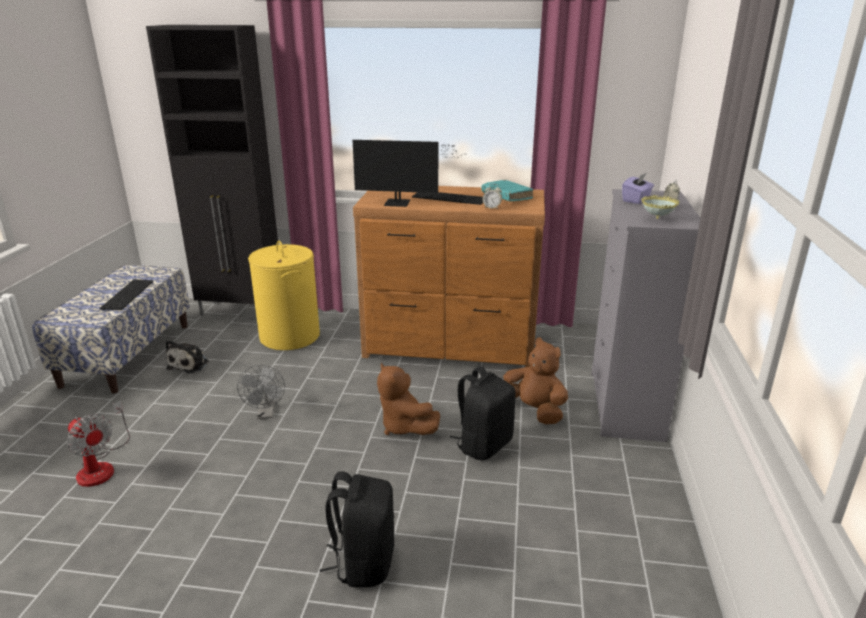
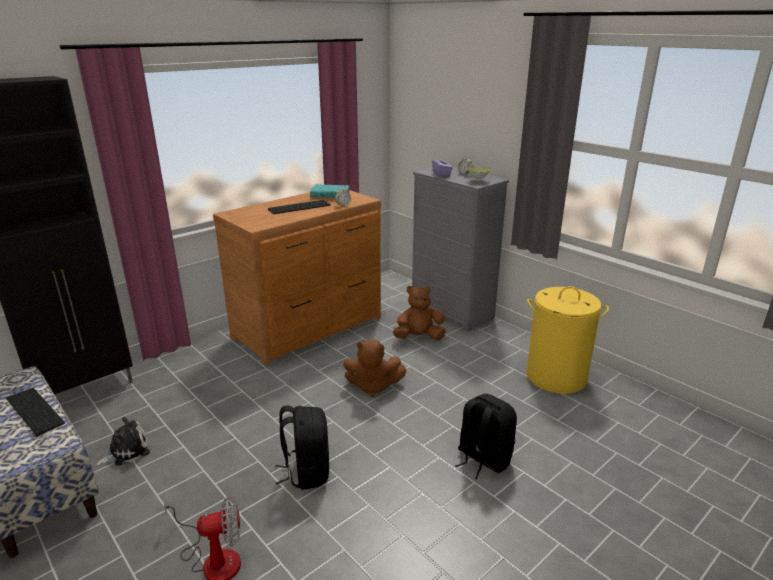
camera: 50 degrees left, 0 degrees up
(190, 364) = (126, 451): plush toy -> plush toy turned 90 degrees counterclockwise
(266, 414) = (271, 437): grey fan -> none
(289, 336) = (177, 383): yellow laundry basket -> yellow laundry basket (556, 377)
(401, 203) = (279, 220): monitor -> none
(483, 444) = (428, 368): black backpack -> black backpack (306, 472)

